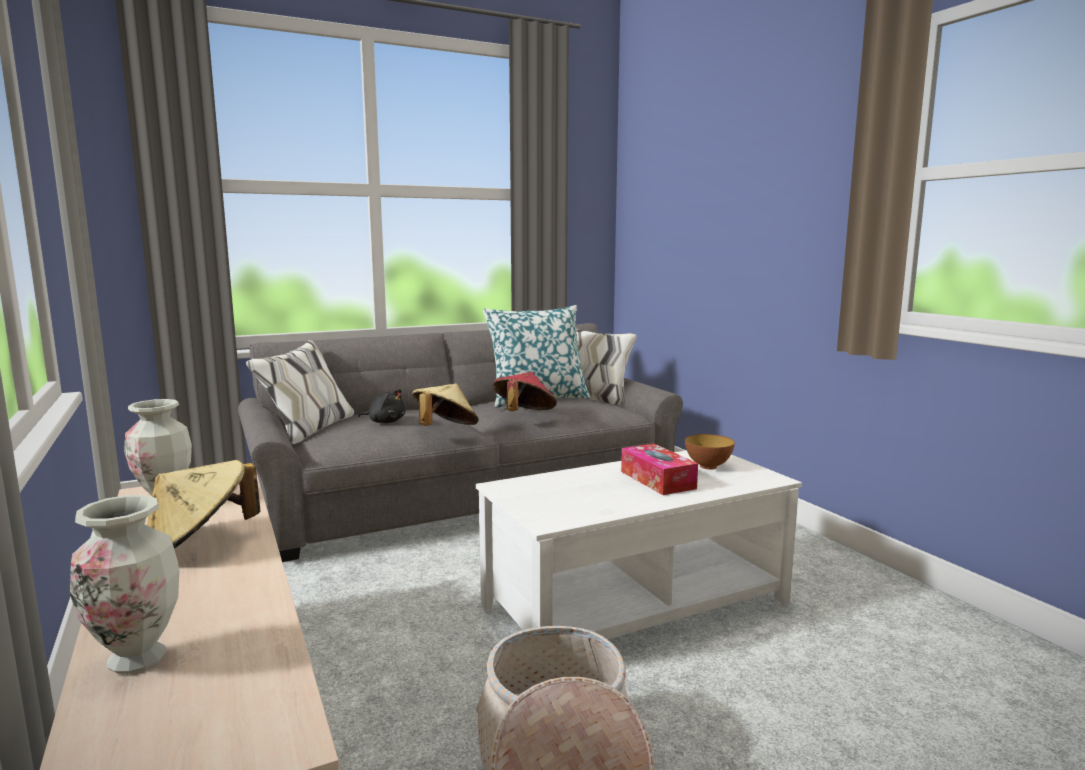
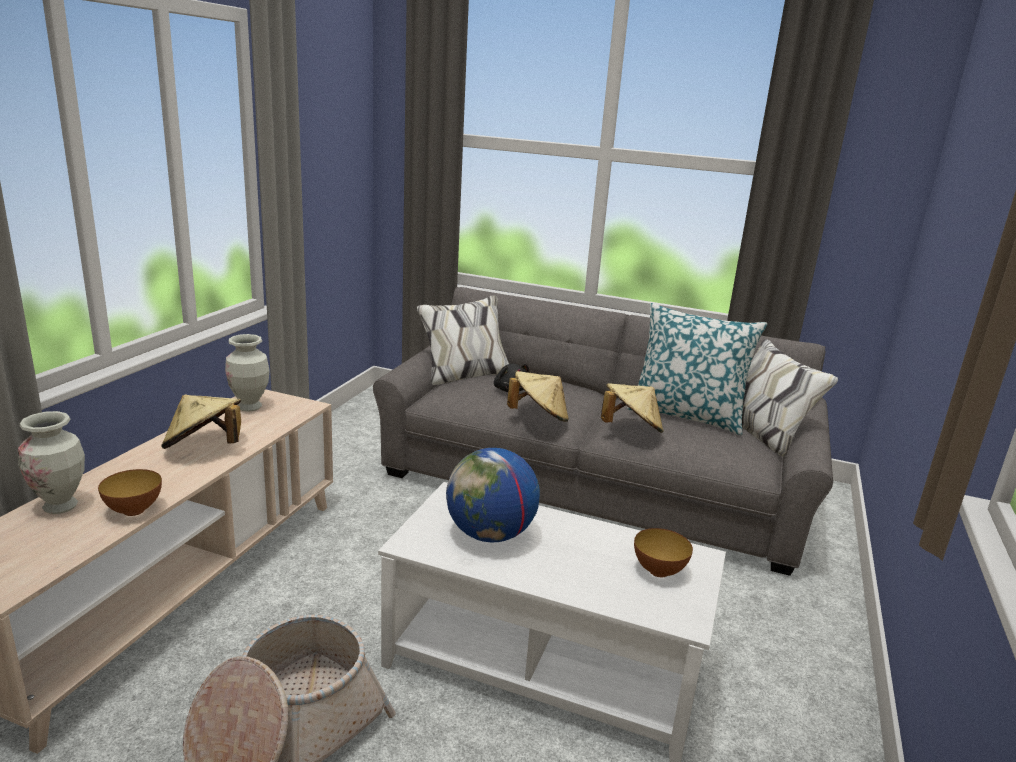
camera: 45 degrees right, 10 degrees up
(257, 613) = (134, 510): none -> bowl
(524, 415) = (631, 429): red hat -> beige hat
(584, 493) = (490, 534): none -> globe
(657, 480) = (576, 557): tissue box -> none

